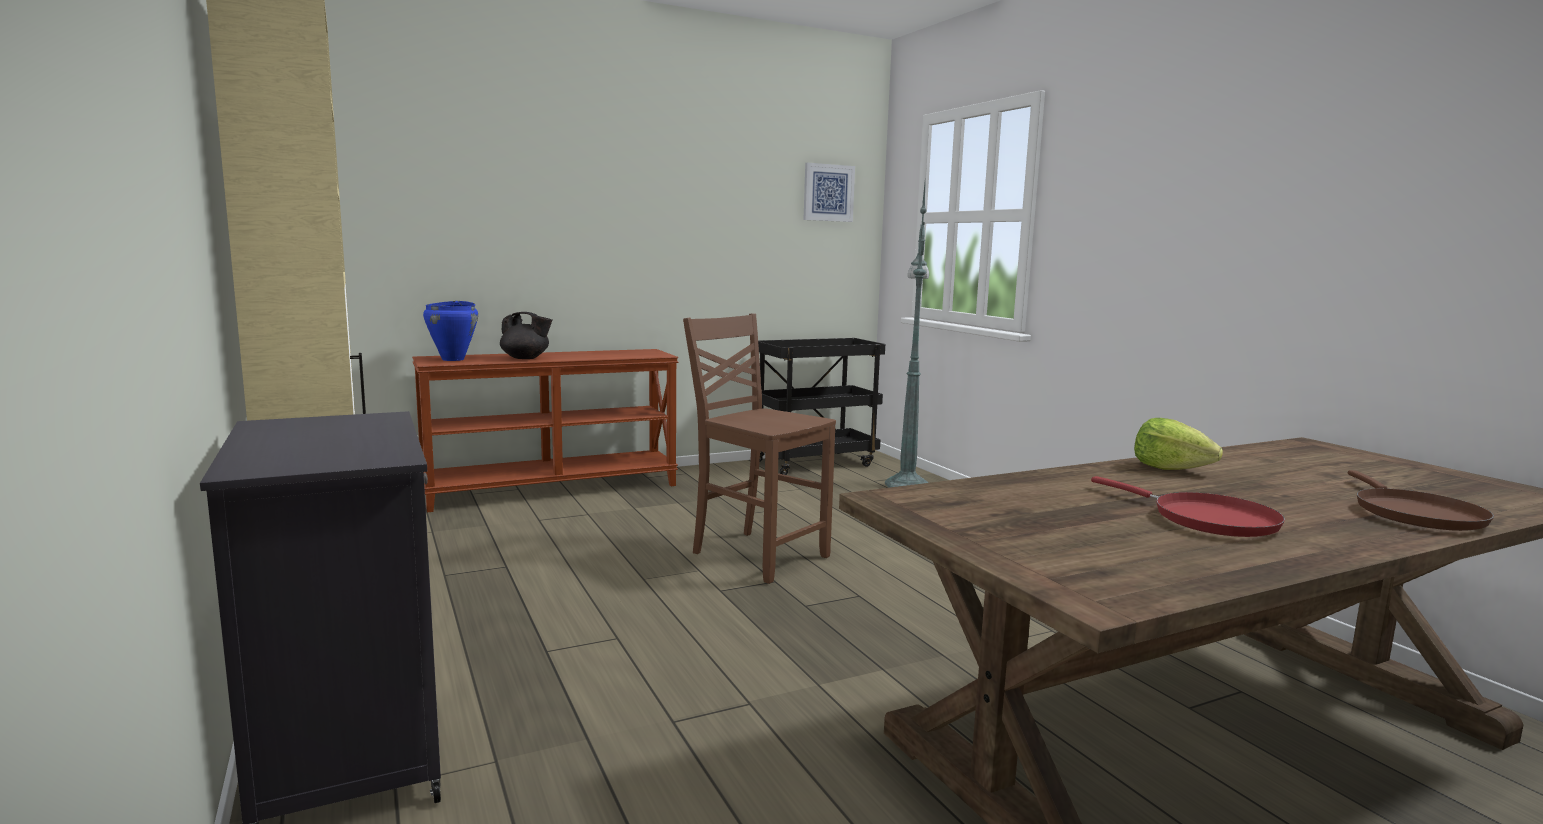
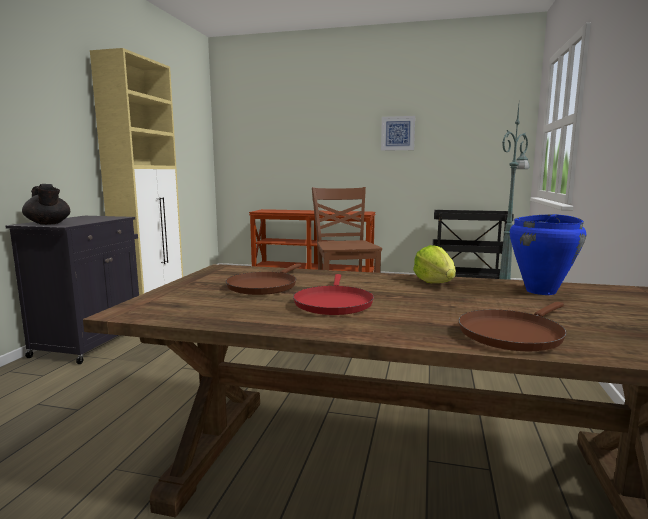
camera: 40 degrees right, 0 degrees up
(453, 359) = (270, 210): blue cooking pot -> blue cooking pot (541, 291)
(526, 358) = (299, 211): black teapot -> black teapot (48, 224)
(828, 193) = (491, 118): picture -> picture (398, 133)
(1058, 514) = (264, 286): none -> brown frying pan

